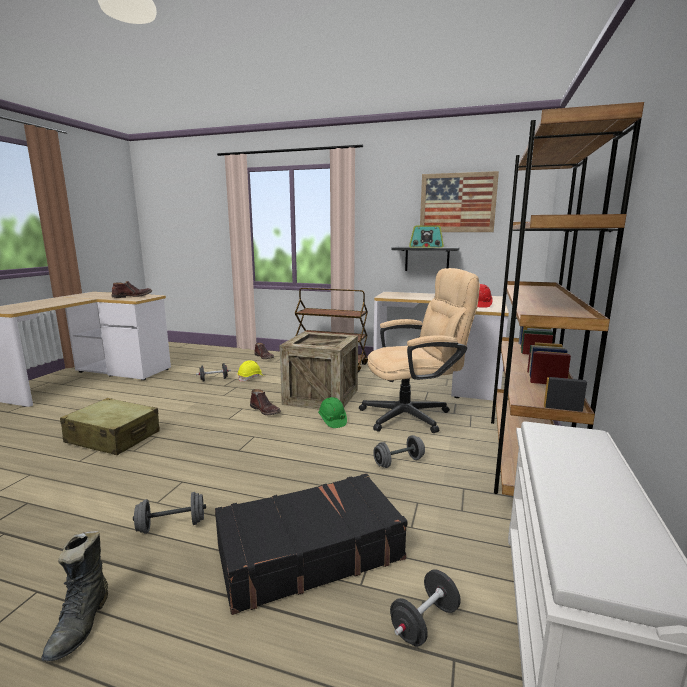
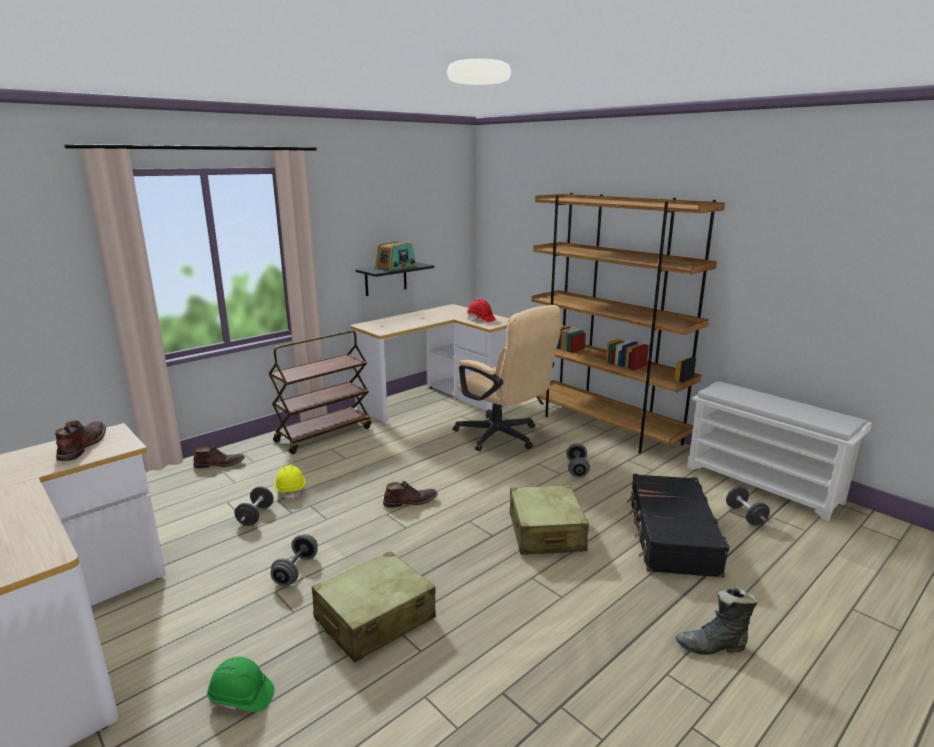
camera: 60 degrees left, 5 degrees up
(81, 623) = (712, 646): black boot -> black boot turned 150 degrees clockwise
(172, 525) = (606, 592): grey dumbbell -> grey dumbbell (296, 570)
(259, 472) = (545, 532): none -> beige suitcase
(321, 397) = (411, 464): crate -> none
(332, 421) = (475, 474): green hard hat -> green hard hat (241, 697)
(414, 415) = (503, 437): beige office chair -> beige office chair turned 120 degrees clockwise
(457, 203) = (407, 214): picture -> none

